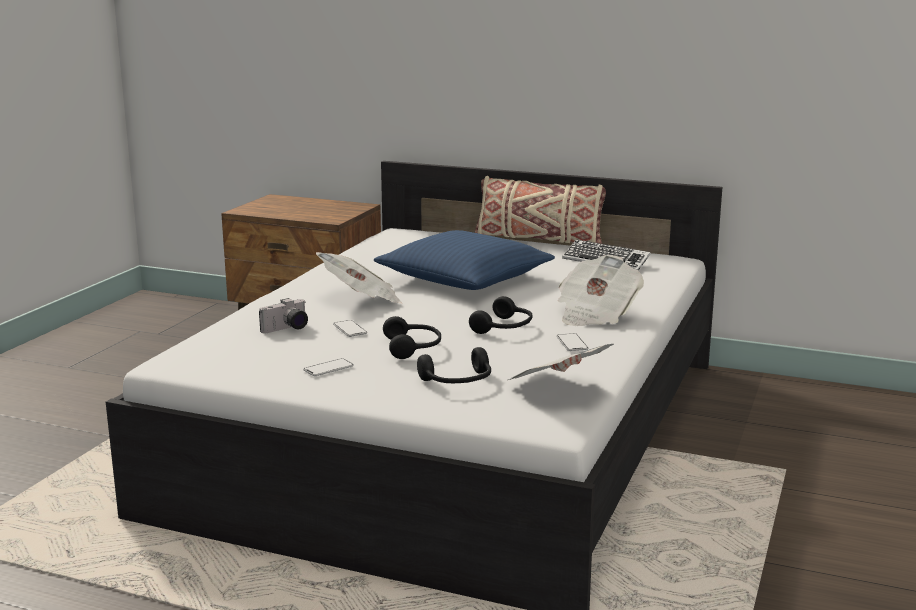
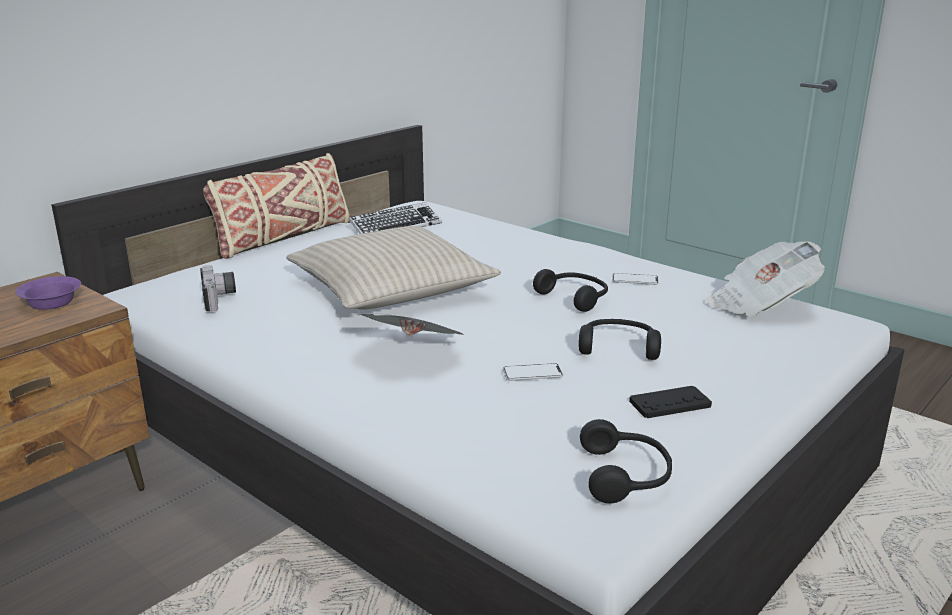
camera: 70 degrees left, 5 degrees up
(287, 329) = (504, 413): camera -> camera (220, 299)
(328, 368) = (670, 403): phone -> black game controller
(331, 212) = (51, 303): none -> purple bowl
(458, 382) = (733, 341): black headphones -> black headphones (626, 476)
(464, 278) = (390, 288): blue pillow -> beige pillow
(595, 314) = (556, 258): newspaper -> none

